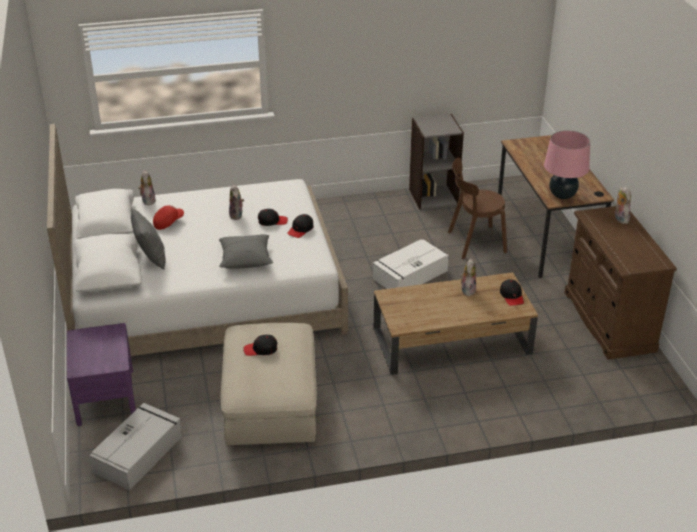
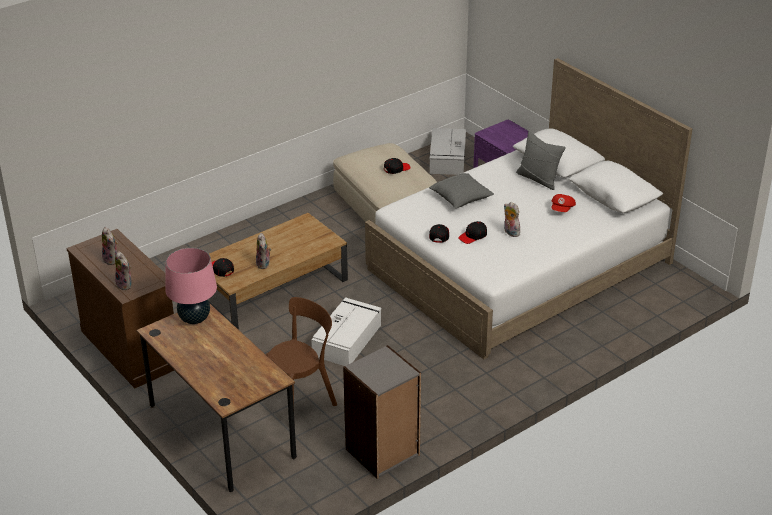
camera: 155 degrees right, 0 degrees up
(147, 200) = (608, 224): plush toy -> plush toy (112, 260)

